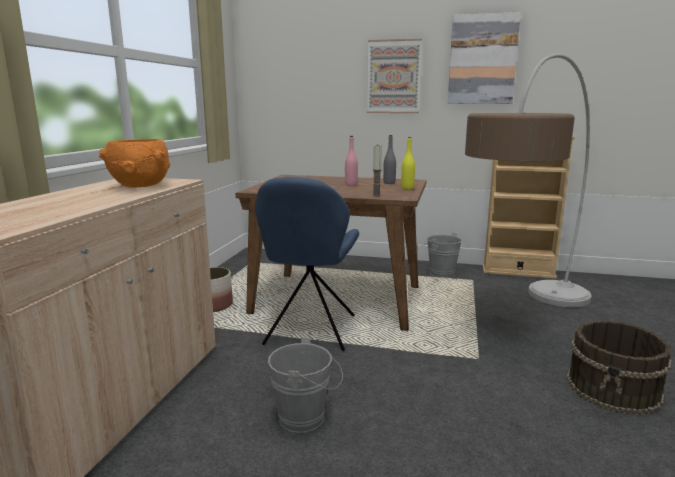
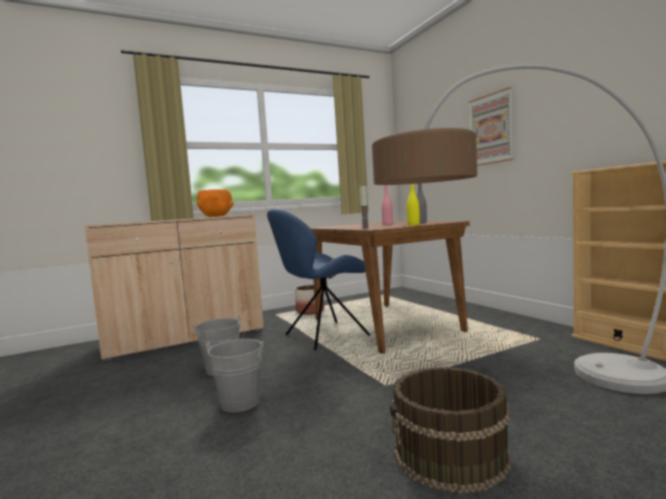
camera: 50 degrees right, 10 degrees down
(439, 273) = (518, 327): grey bucket -> grey bucket (241, 400)
(482, 60) = (570, 91): picture -> none

